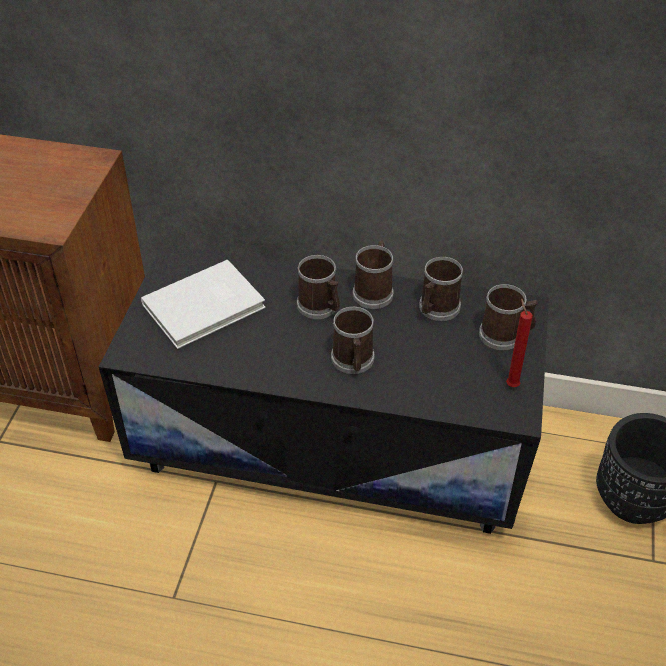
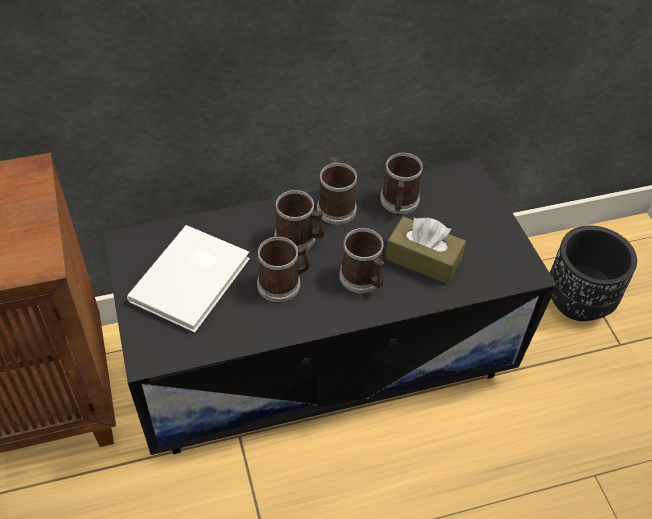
camera: 30 degrees left, 5 degrees up
(422, 365) = (423, 259): none -> brown tissue box
(505, 335) = (469, 205): mug -> mug (283, 283)
(511, 384) = (503, 247): red candle -> none

